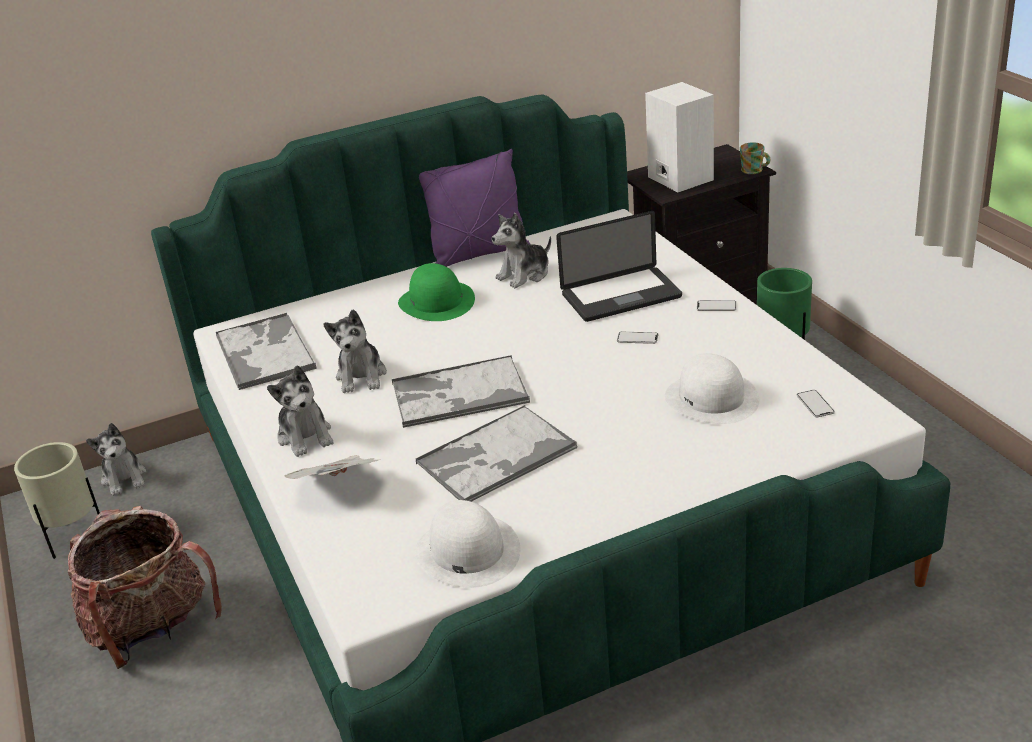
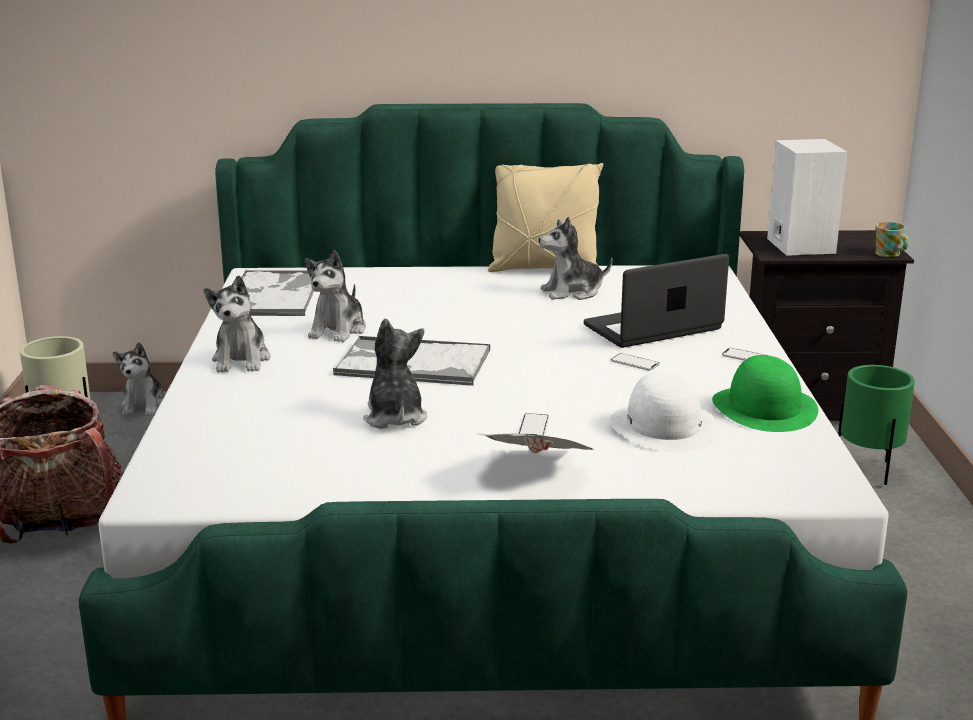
camera: 20 degrees right, 10 degrees down
(338, 487) = (228, 402): newspaper -> newspaper (537, 470)
(437, 302) = (466, 294): green hat -> green hat (764, 408)
(467, 551) = (288, 480): white hat -> none
(479, 254) = (544, 269): purple pillow -> beige pillow
(495, 457) = (394, 417): tray -> plush toy
(621, 296) = (652, 328): laptop -> laptop turned 150 degrees clockwise
(815, 404) = (774, 459): phone -> phone (533, 426)

